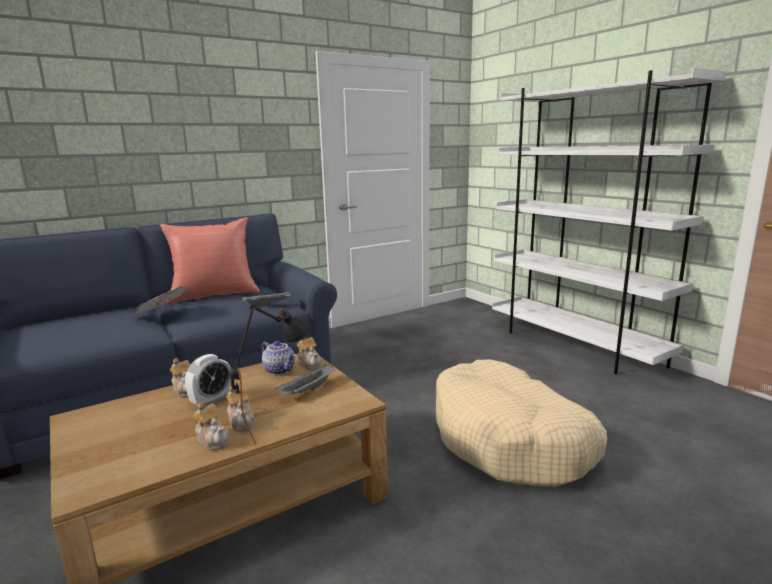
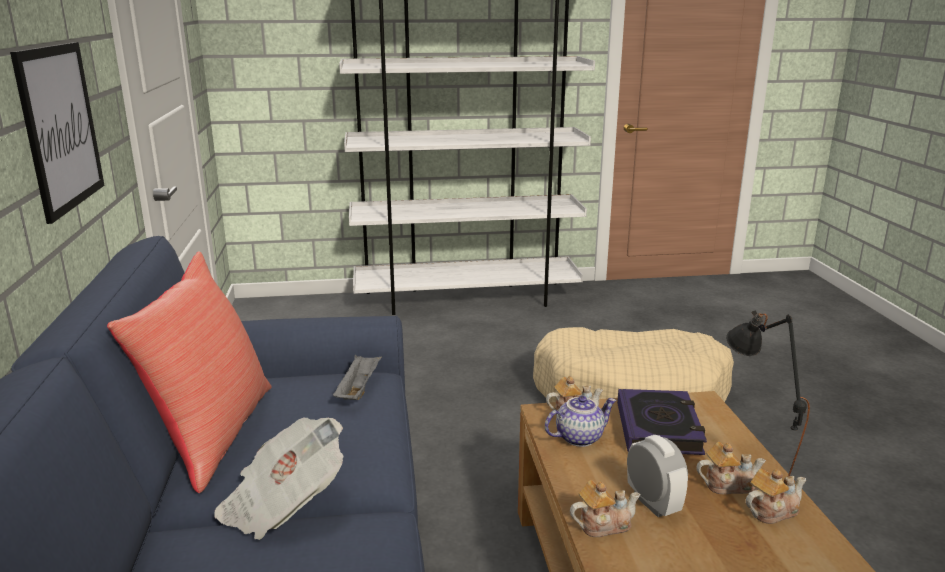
camera: 65 degrees left, 5 degrees up
(234, 158) = (61, 127): none -> picture
(307, 391) = (659, 428): grey tray -> book

